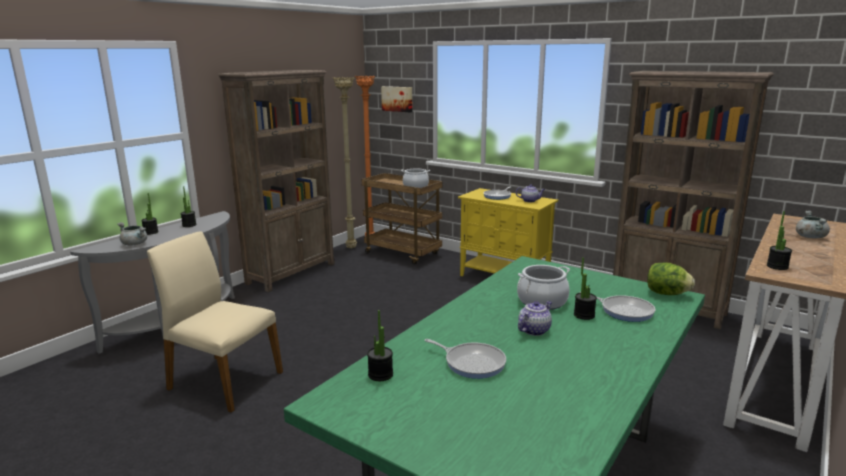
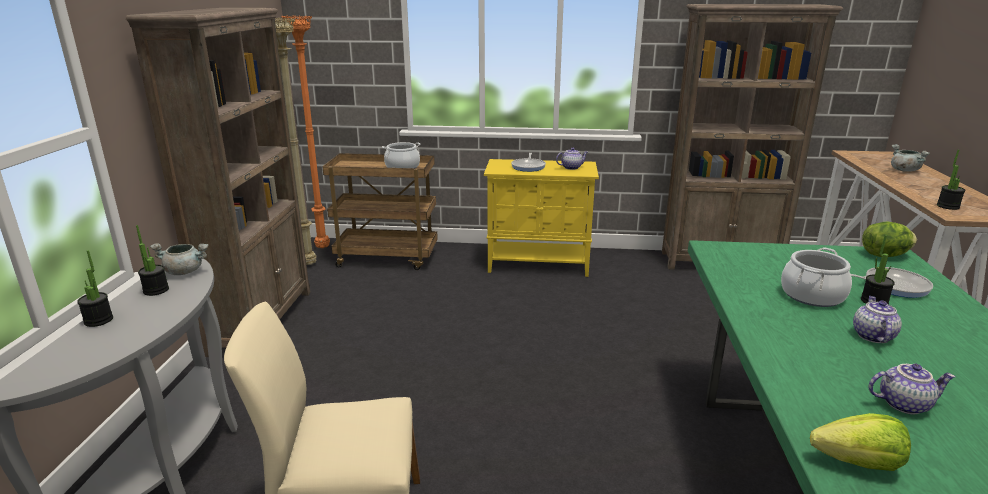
camera: 30 degrees left, 5 degrees up
(135, 244) = (102, 351): grey cooking pot -> grey cooking pot (185, 271)
(380, 374) = (858, 463): potted plant -> lettuce
(397, 99) = (344, 48): picture -> none
(472, 363) = (903, 403): frying pan -> teapot

